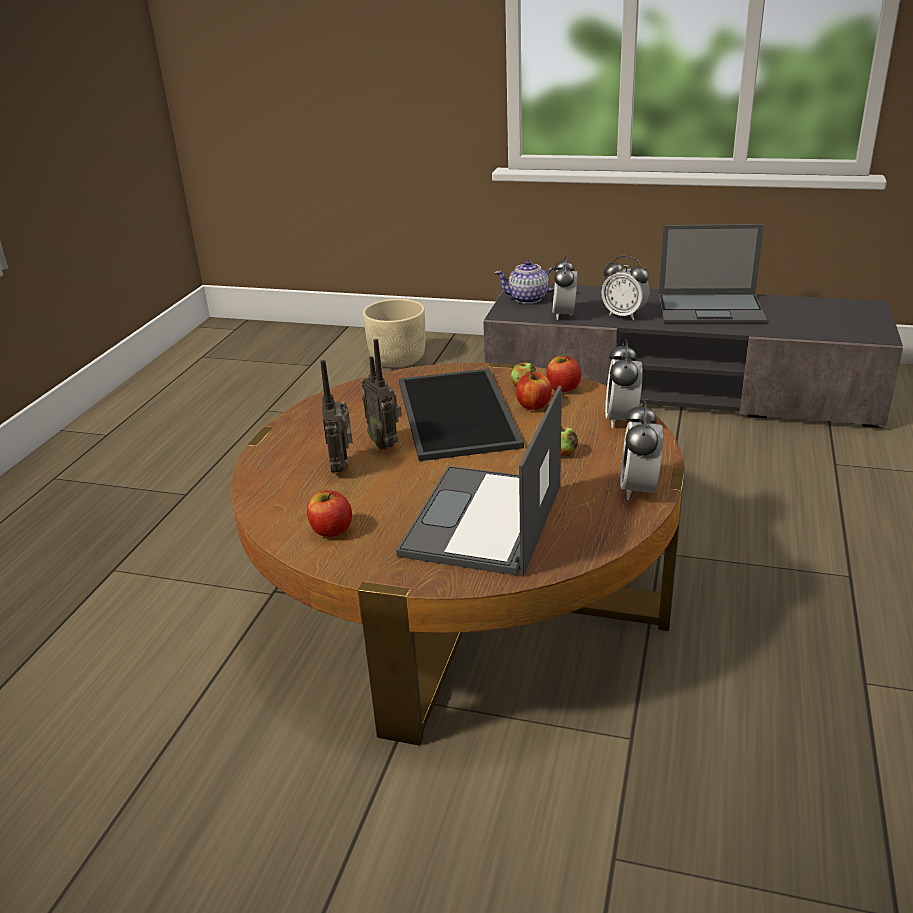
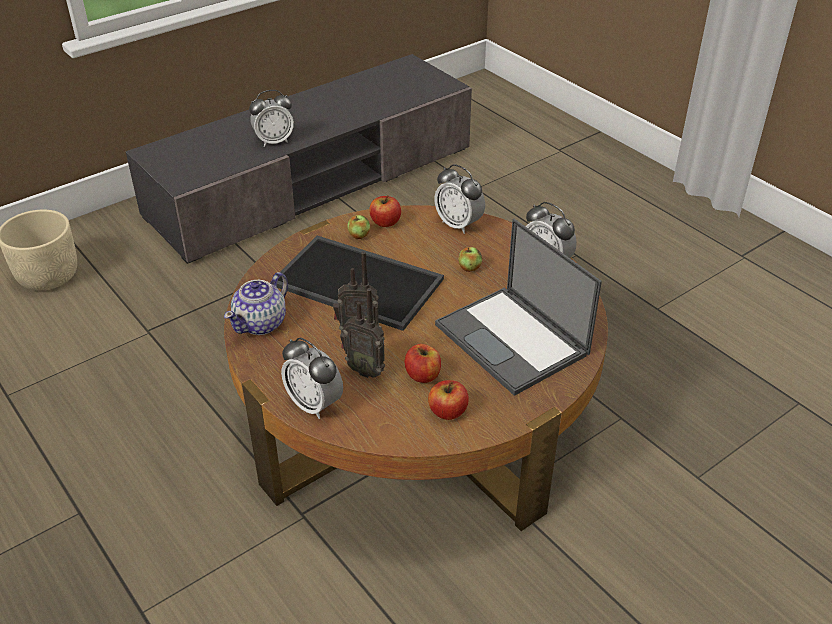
camera: 55 degrees left, 10 degrees up
(528, 299) = (175, 160): teapot -> teapot (261, 323)
(533, 405) = (392, 246): apple -> apple (423, 375)
(564, 315) = (230, 162): alarm clock -> alarm clock (314, 404)
(711, 309) = (323, 108): laptop -> none

